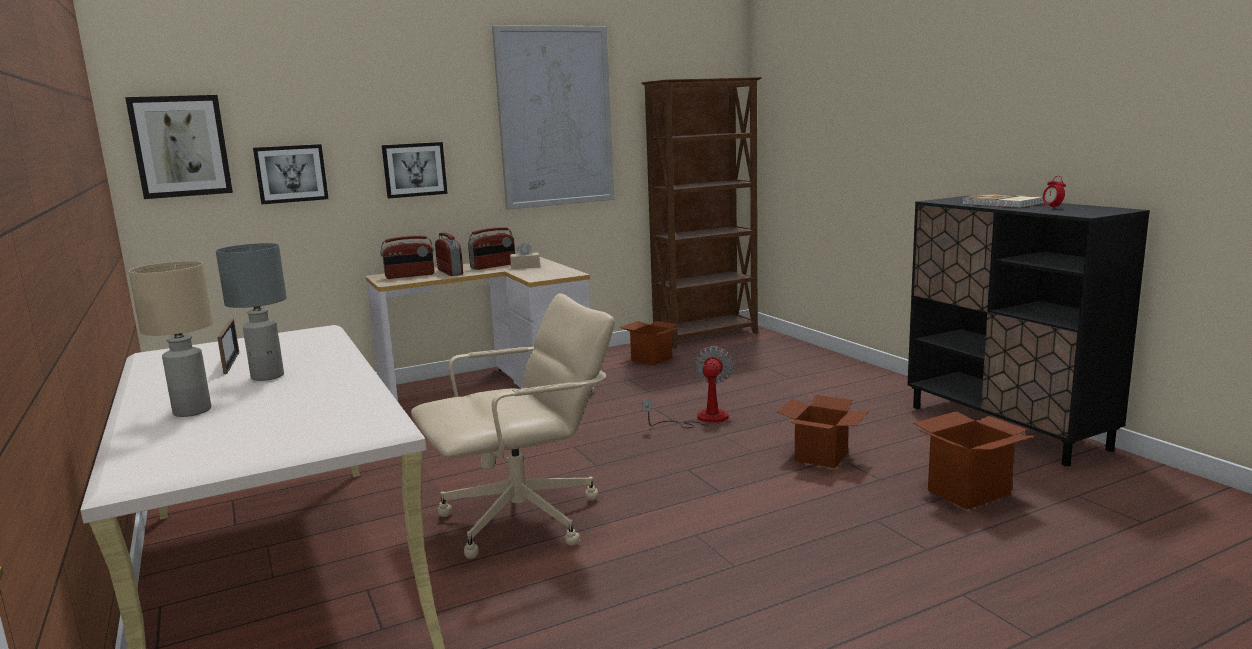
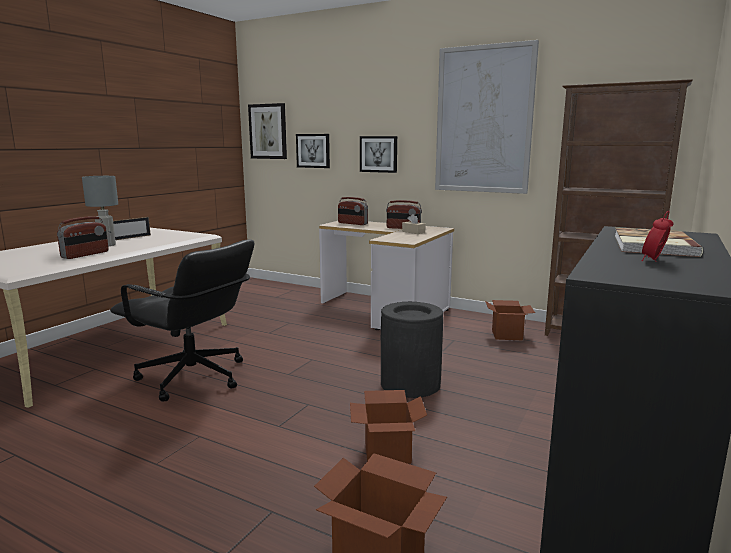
camera: 55 degrees right, 0 degrees up
(191, 411) = (47, 248): beige table lamp -> none
(450, 272) = (373, 226): radio -> radio (85, 254)
(523, 519) = (193, 378): beige office chair -> black office chair
(701, 419) = (410, 384): fan -> black trash can

